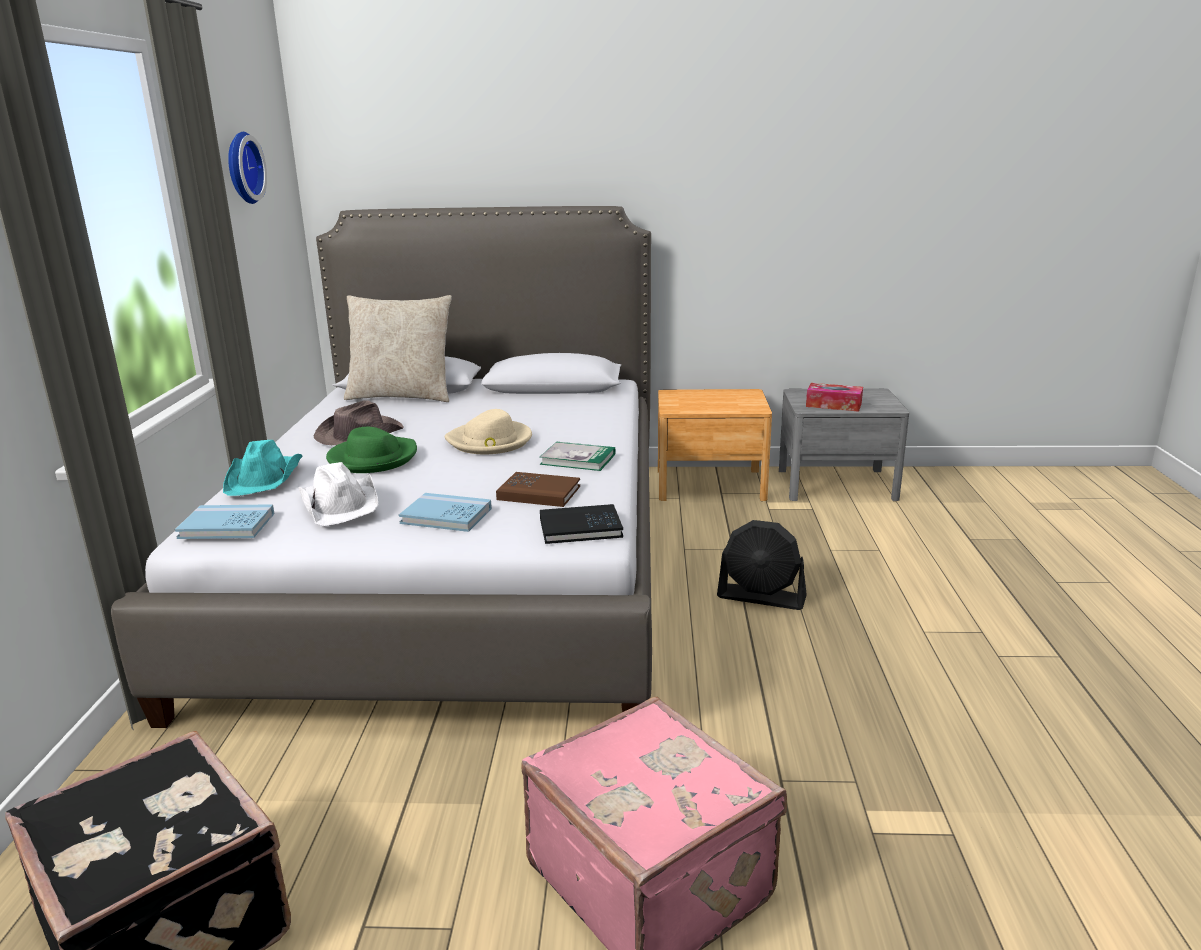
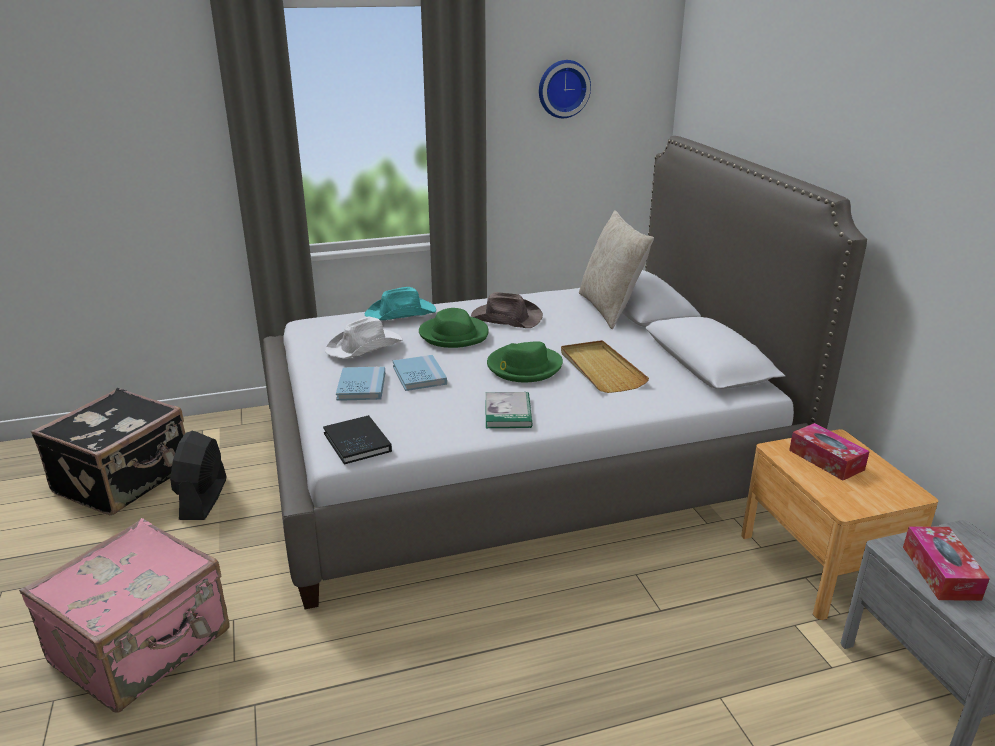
camera: 70 degrees right, 5 degrees up
(227, 526) = (321, 326): blue book -> blue book (419, 375)
(490, 441) = (523, 367): beige hat -> green hat
(527, 417) = (600, 369): none -> beige tray
(539, 493) = (422, 411): brown book -> none
(696, 401) = (826, 460): none -> tissue box
(761, 597) = (562, 649): black fan -> black fan (203, 499)

